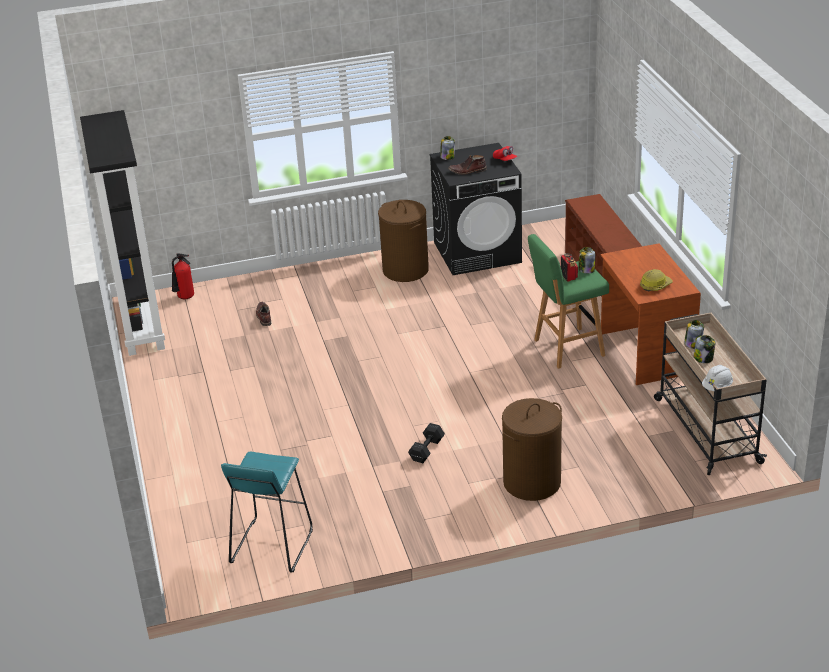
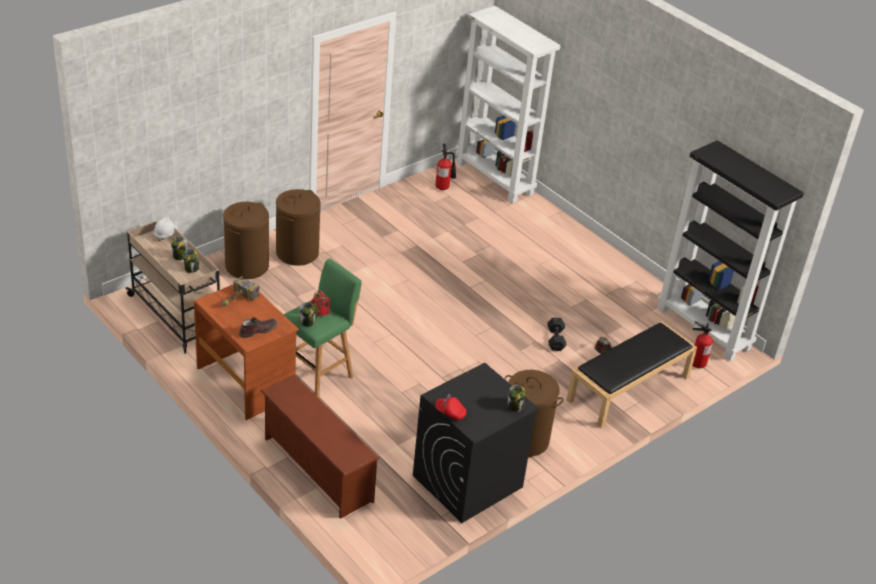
camera: 150 degrees right, 5 degrees up
(185, 547) = (495, 178): none -> white bookcase
(271, 546) = (444, 187): turquoise stool -> fire extinguisher
(274, 289) = (628, 389): none -> black bench
(426, 450) = (386, 262): black dumbbell -> black dumbbell (556, 339)
(467, 171) = (479, 386): brown boot -> brown boot (258, 330)
(604, 476) = (246, 266): none -> brown laundry basket
(655, 285) = (236, 300): hard hat -> hammer

